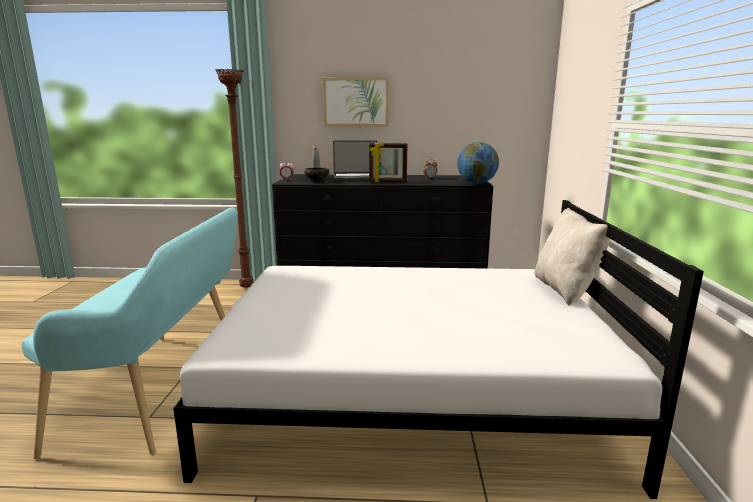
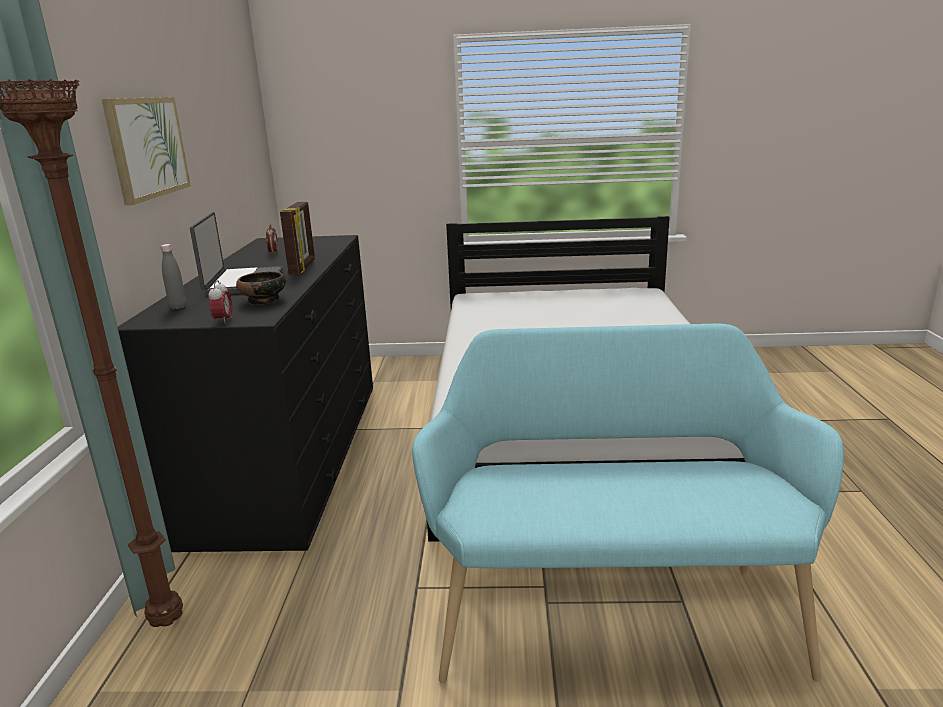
camera: 90 degrees left, 5 degrees up
(476, 183) = (337, 238): globe -> none
(566, 290) = (519, 291): beige pillow -> none

